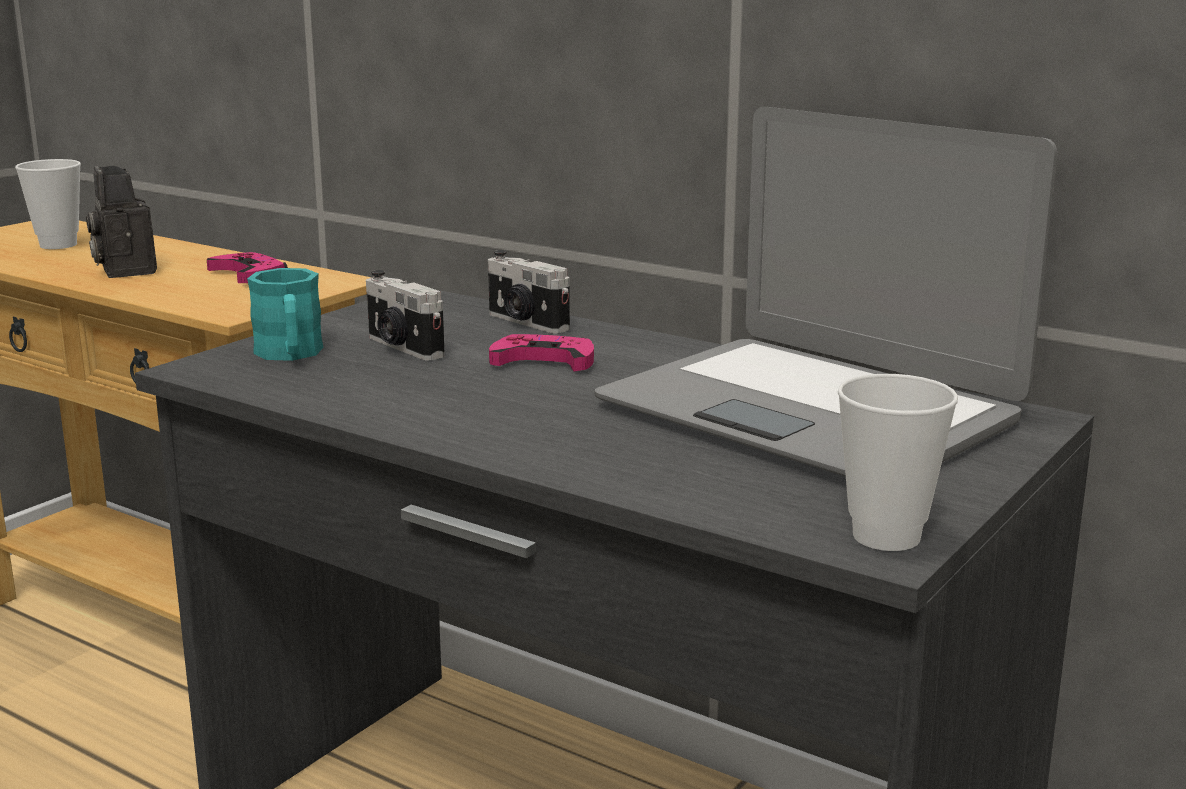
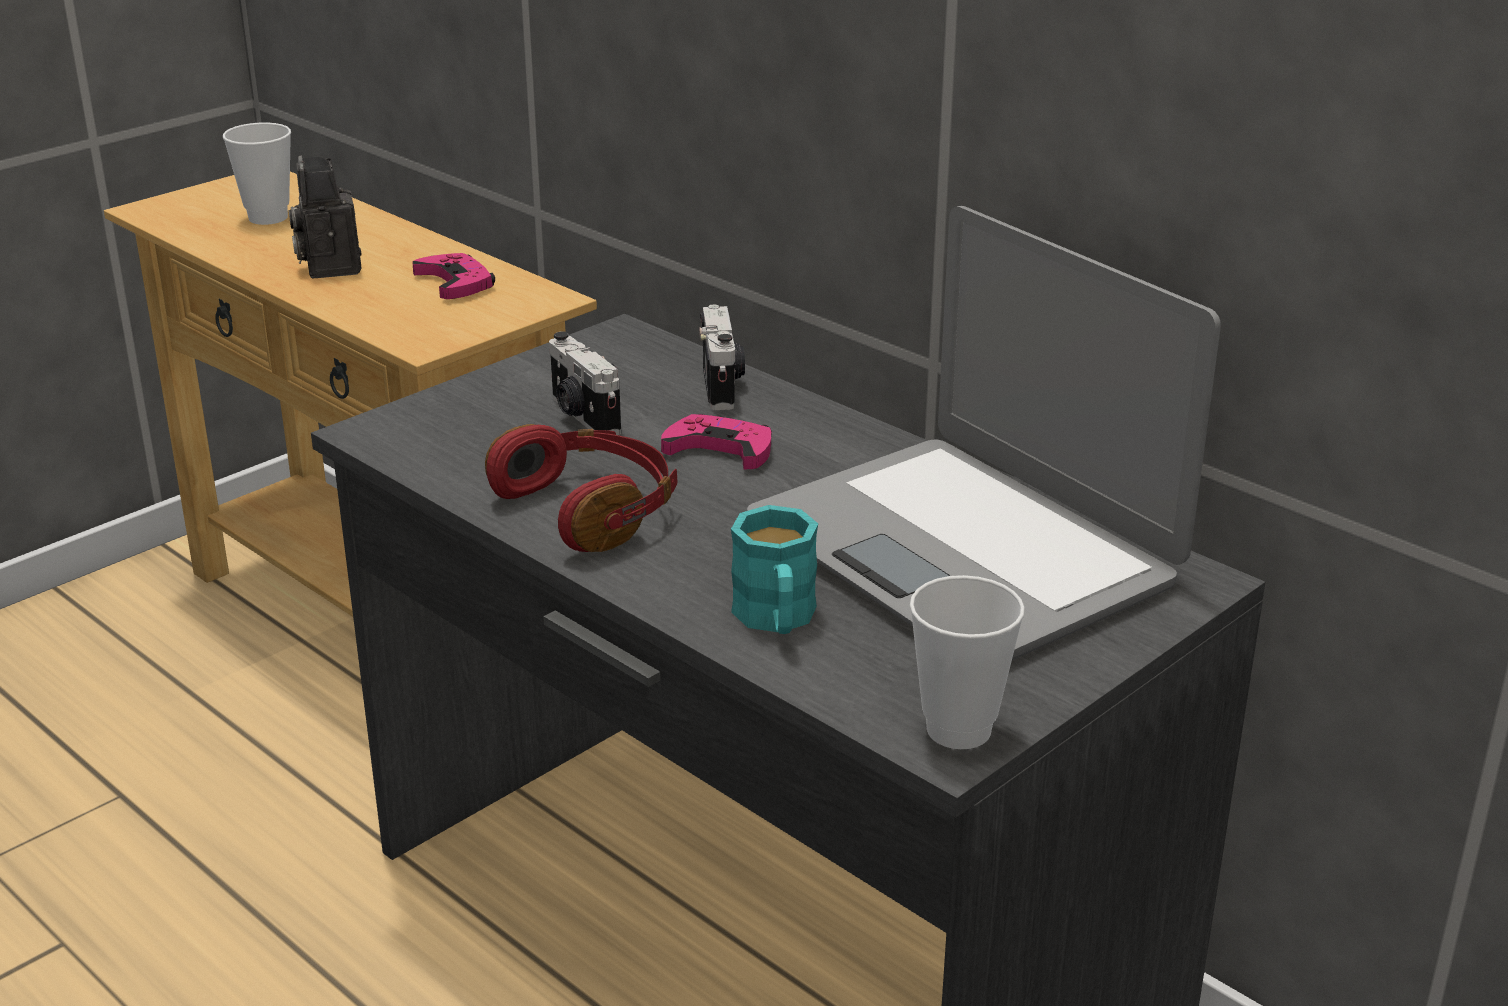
camera: 10 degrees right, 10 degrees up
(290, 355) = (467, 418): turquoise mug -> turquoise mug (776, 619)
(437, 407) = (590, 509): none -> red headphones
(526, 322) = (722, 386): camera -> camera turned 150 degrees counterclockwise

